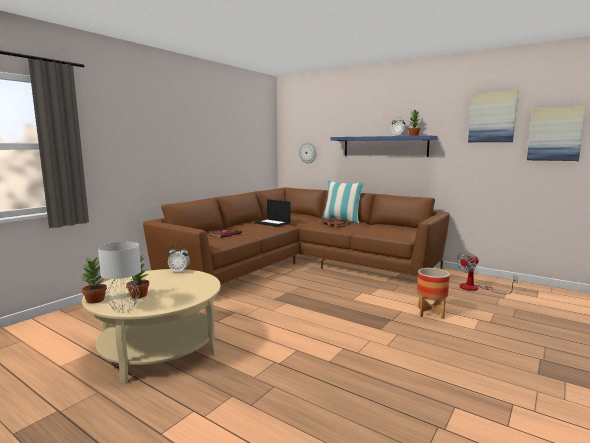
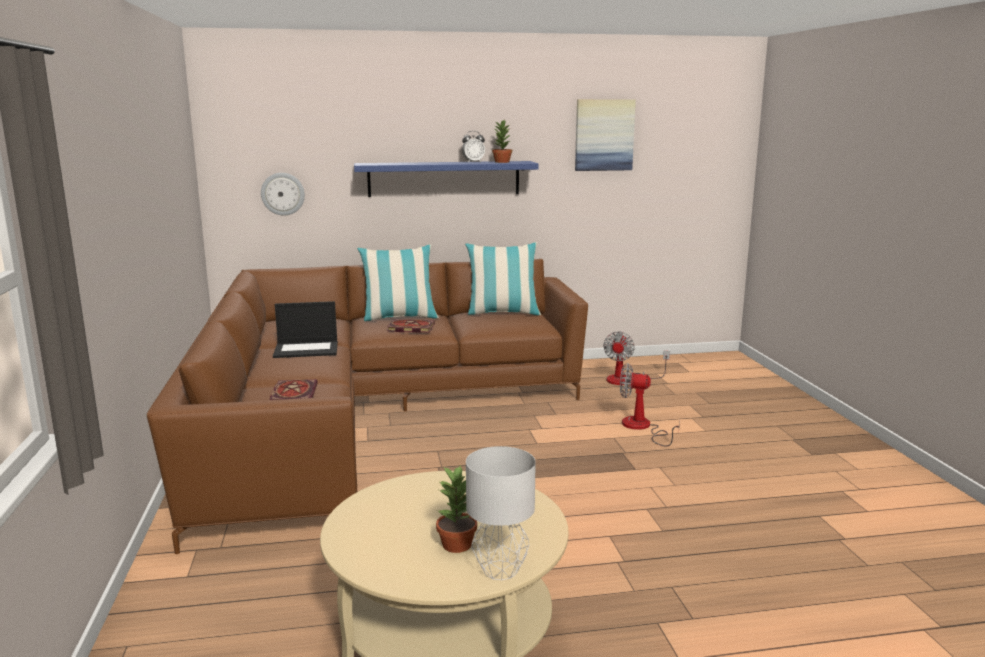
camera: 45 degrees left, 5 degrees up
(95, 300) = (419, 584): potted plant -> none
(179, 271) = (396, 485): alarm clock -> none
(398, 227) = (503, 313): none -> pillow
(430, 313) = (642, 428): planter -> fan
(555, 134) = (676, 159): picture -> none

